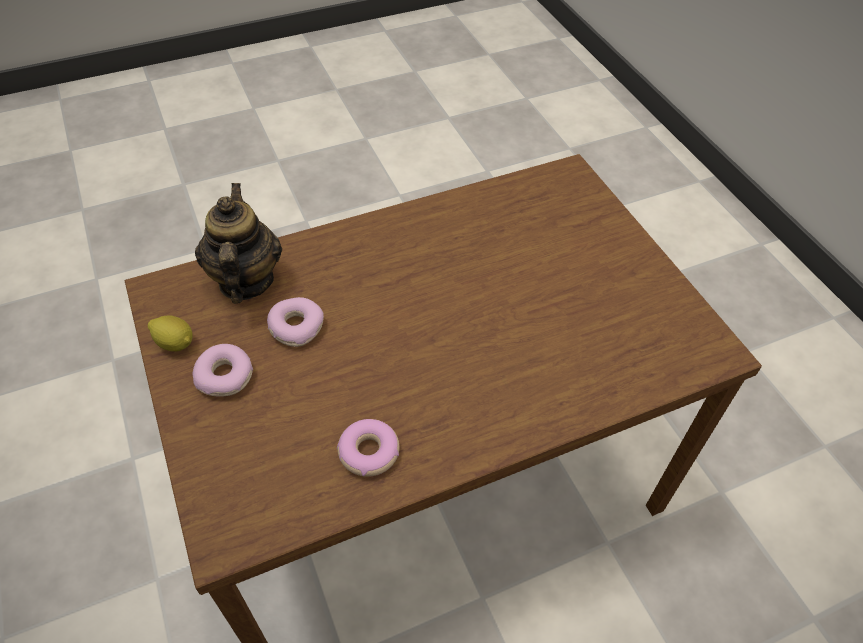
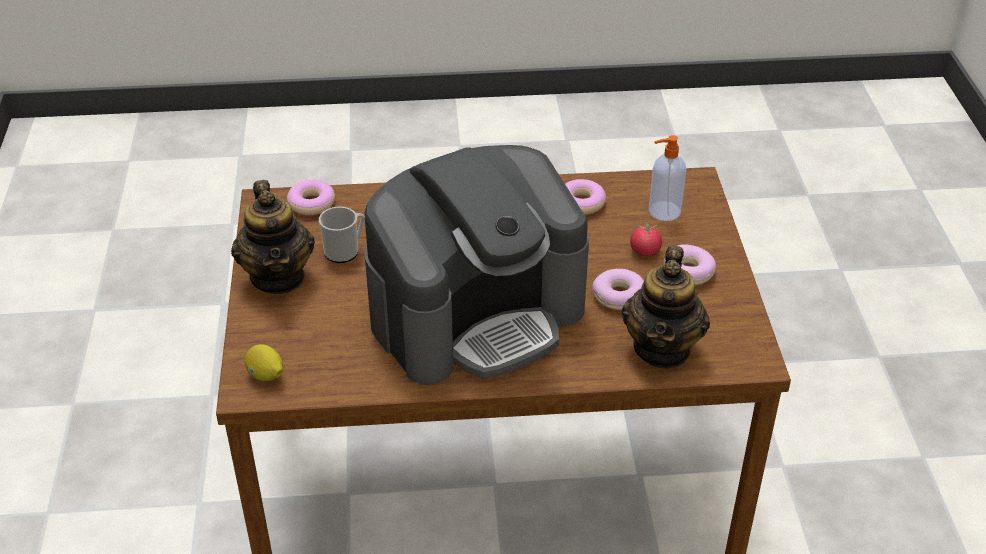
camera: 160 degrees left, 10 degrees down
(175, 343) = (733, 307): lemon -> lemon (266, 376)
(263, 466) = (663, 211): none -> soap dispenser
(277, 395) = (645, 251): none -> tomato
(427, 274) = (477, 314): none -> coffee machine
(591, 311) = (345, 251): none -> mug
(629, 268) = (278, 277): none -> teapot
(672, 363) = (312, 203): none -> donut

